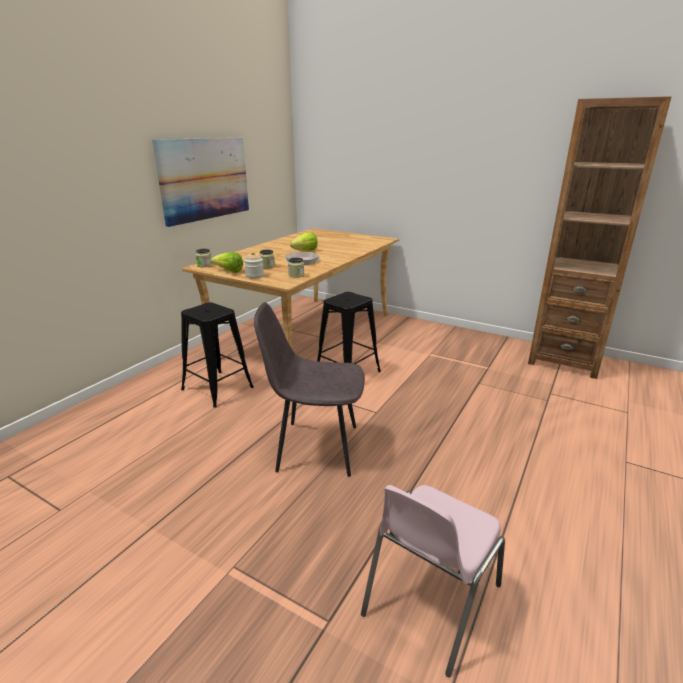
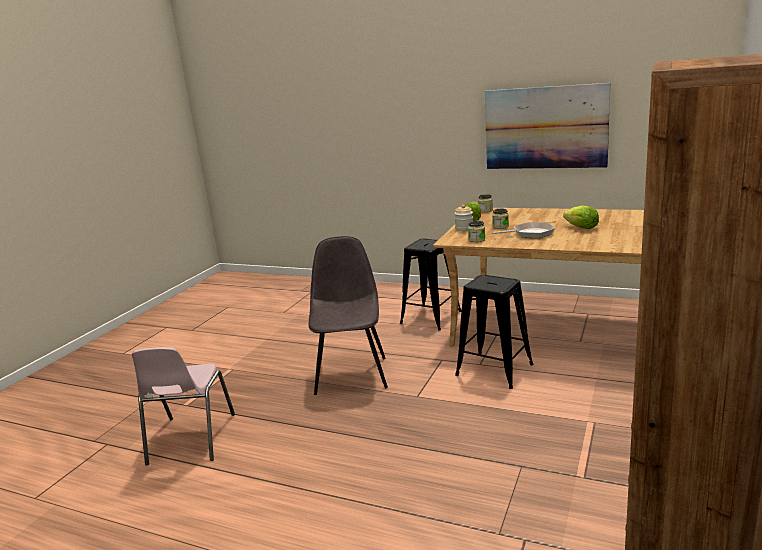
camera: 85 degrees right, 5 degrees down
(429, 600) = (190, 439): pink chair -> pink chair turned 120 degrees counterclockwise

